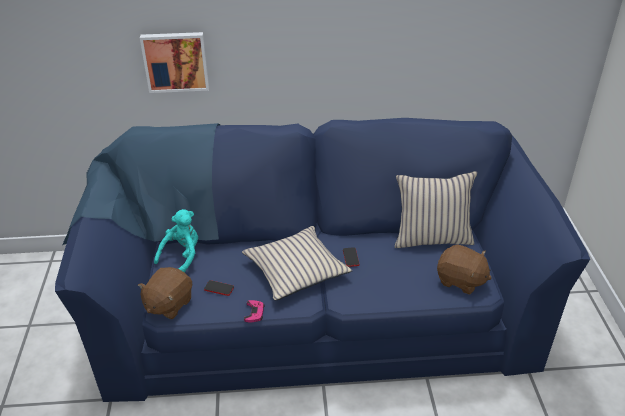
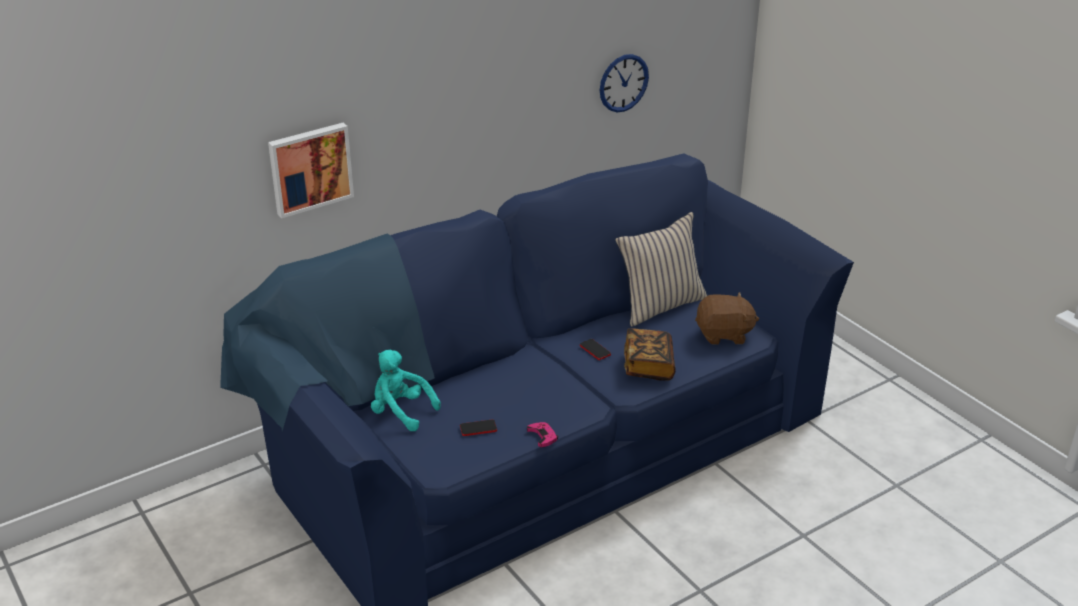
camera: 30 degrees left, 5 degrees down
(168, 304) = (437, 463): brown plush toy -> none
(182, 256) = (400, 412): turquoise plush toy -> turquoise plush toy turned 60 degrees counterclockwise
(295, 270) = (546, 382): beige pillow -> none
(379, 285) = (648, 366): none -> book
(465, 51) = (623, 83): none -> wall clock

